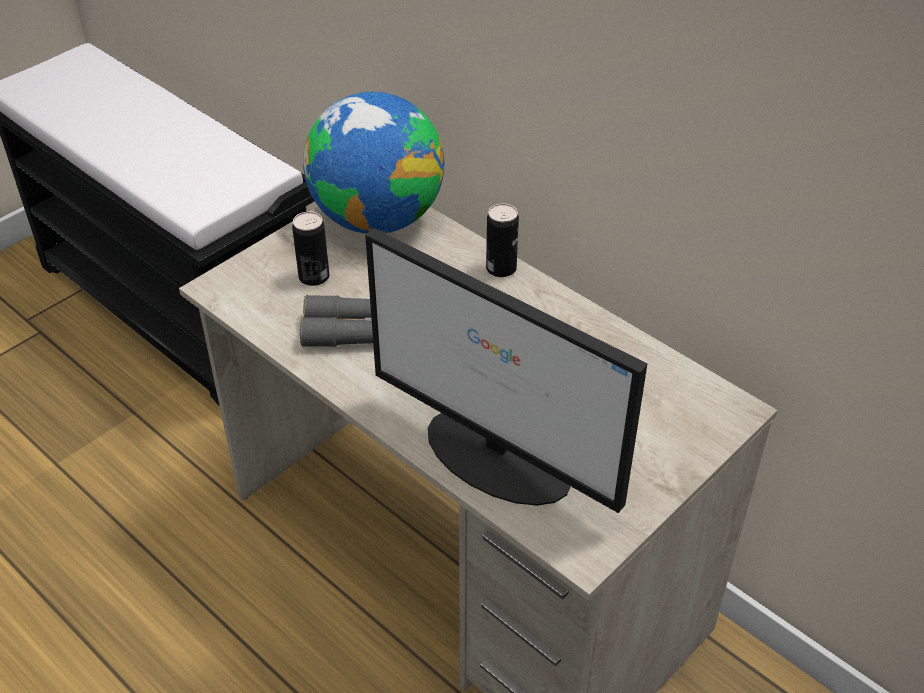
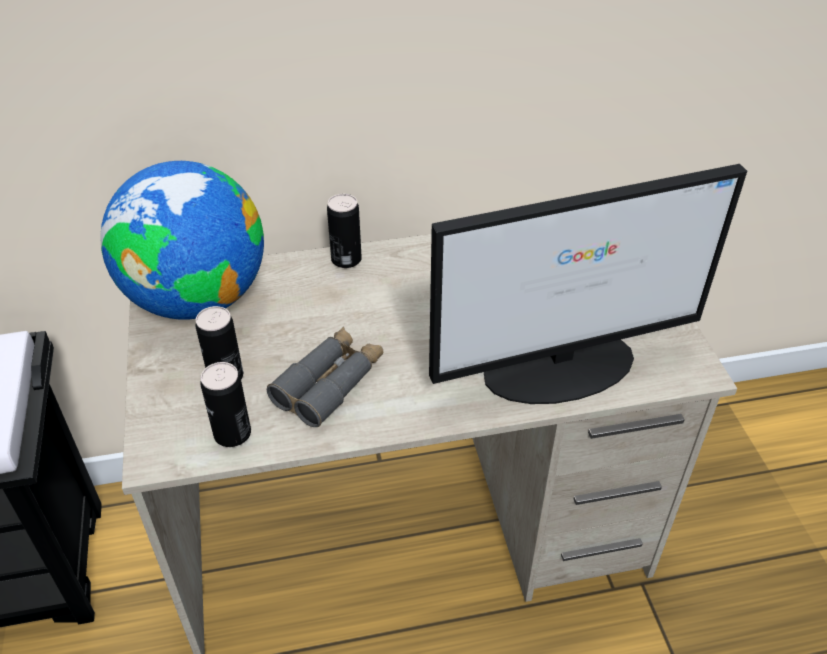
camera: 55 degrees left, 0 degrees up
(264, 310) = (232, 434): none -> can

